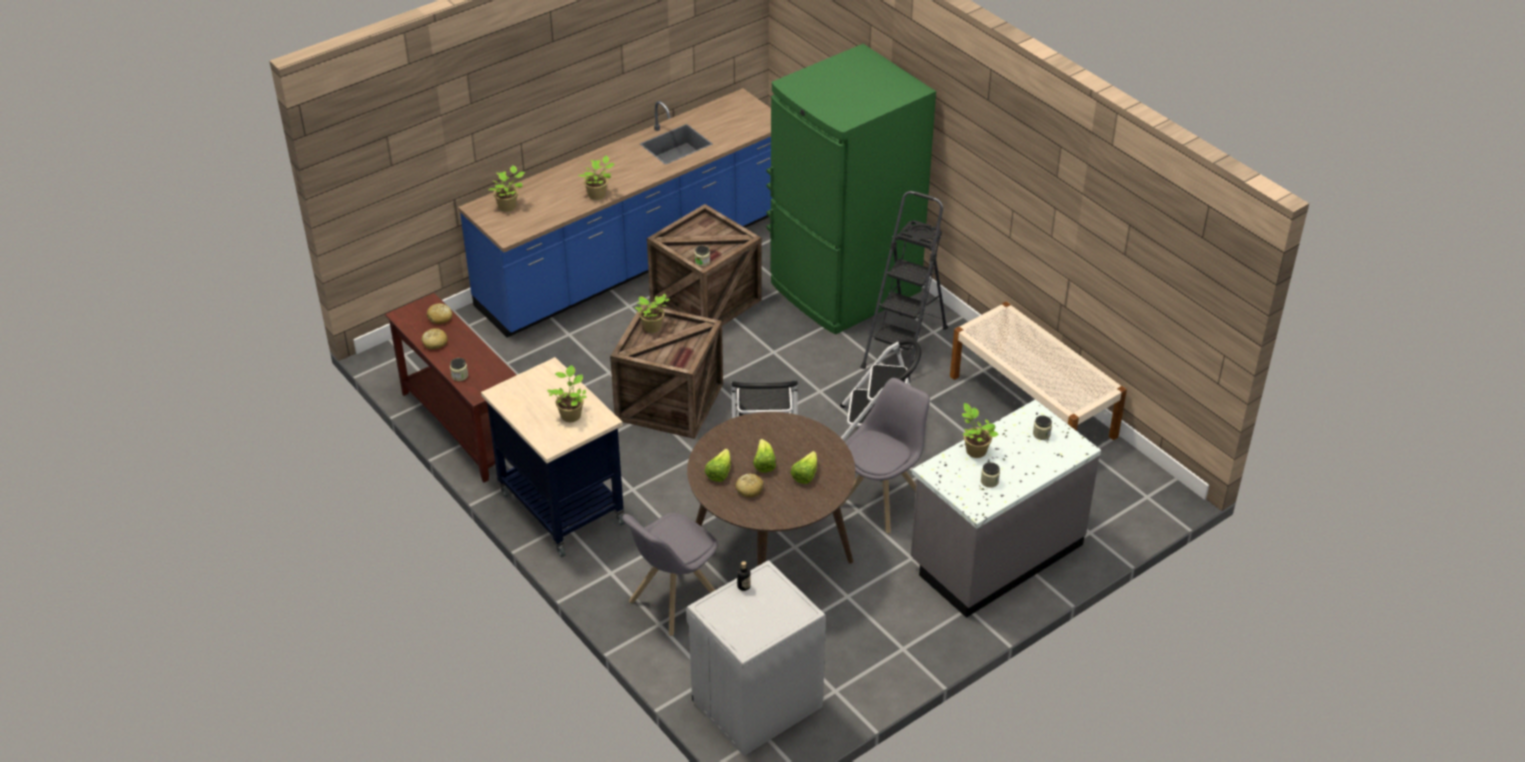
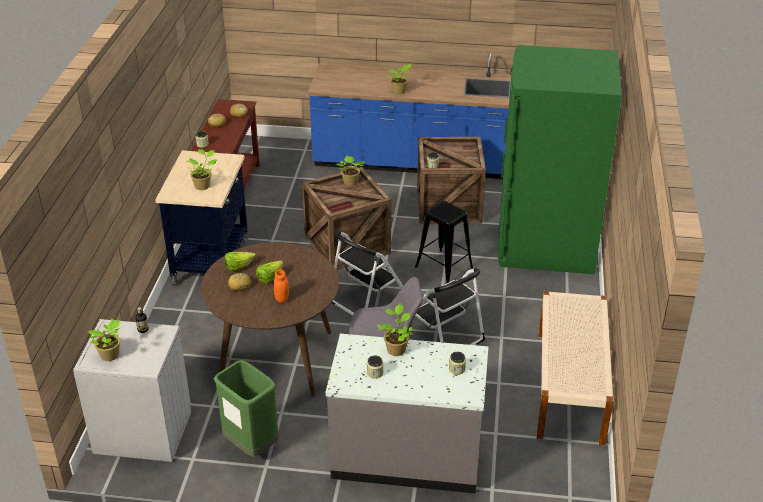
camera: 45 degrees right, 5 degrees down
(509, 206) = (344, 74): potted plant -> potted plant (111, 356)
(674, 601) = (189, 346): grey chair -> none
(789, 367) = (444, 267): none -> black stool
(805, 475) = (282, 298): lettuce -> orange jar
(865, 642) = (251, 445): none -> green trash can
(905, 346) = (535, 298): step ladder -> none

